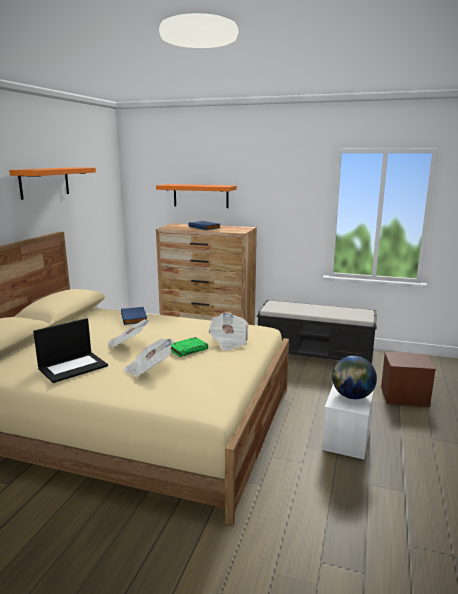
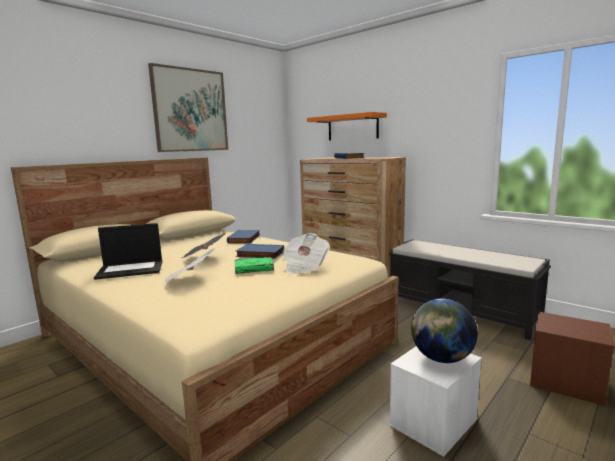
camera: 25 degrees right, 5 degrees down
(44, 182) = (190, 110): orange shelf -> picture
(174, 334) = (259, 254): none -> blue book

